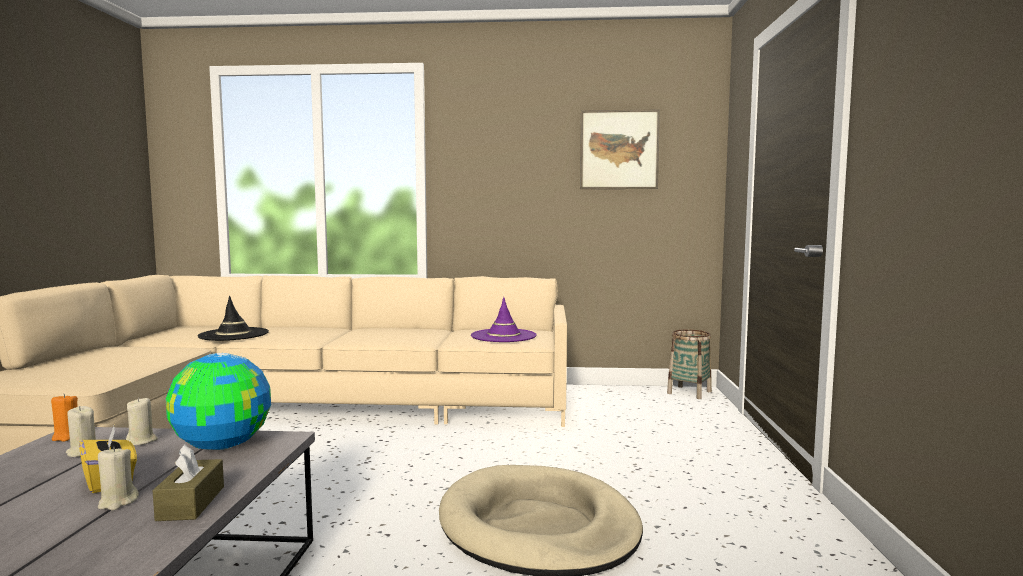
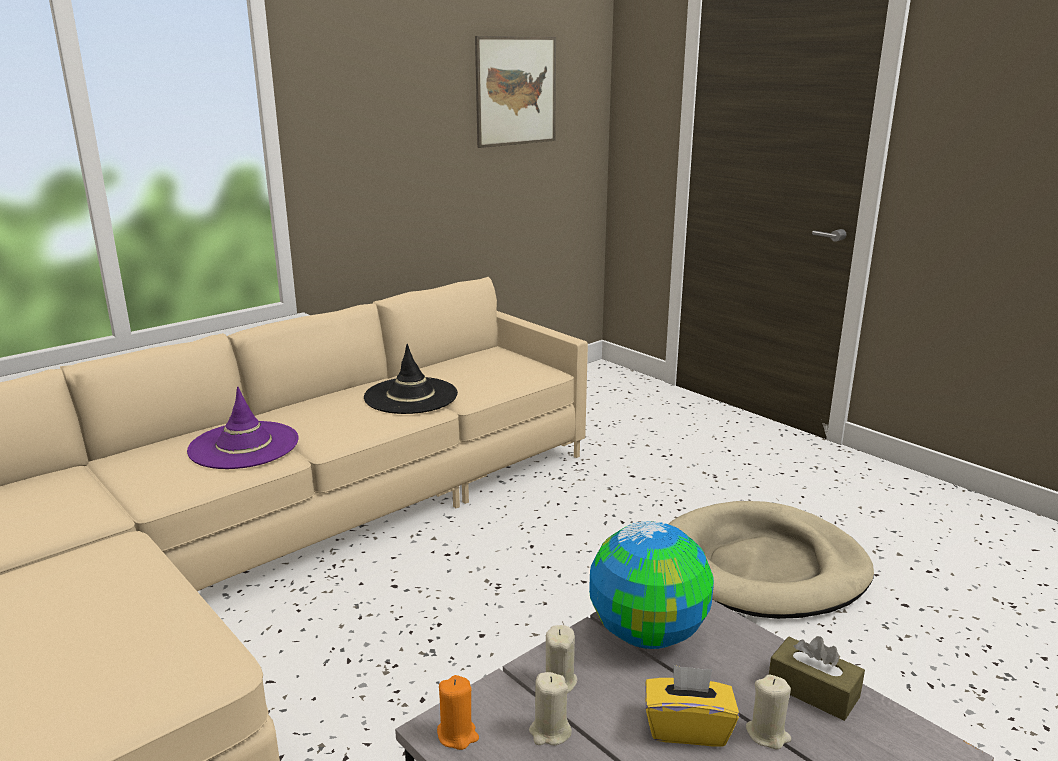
camera: 45 degrees left, 15 degrees up
(234, 335) = (118, 491): black hat -> black hat (411, 396)
(503, 336) = (490, 370): purple hat -> purple hat (244, 446)
(689, 392) = (595, 373): basket -> none

